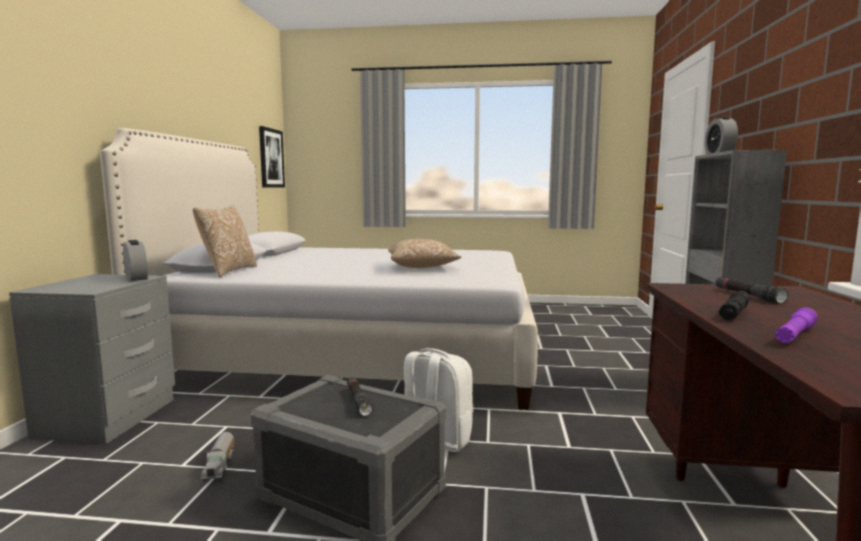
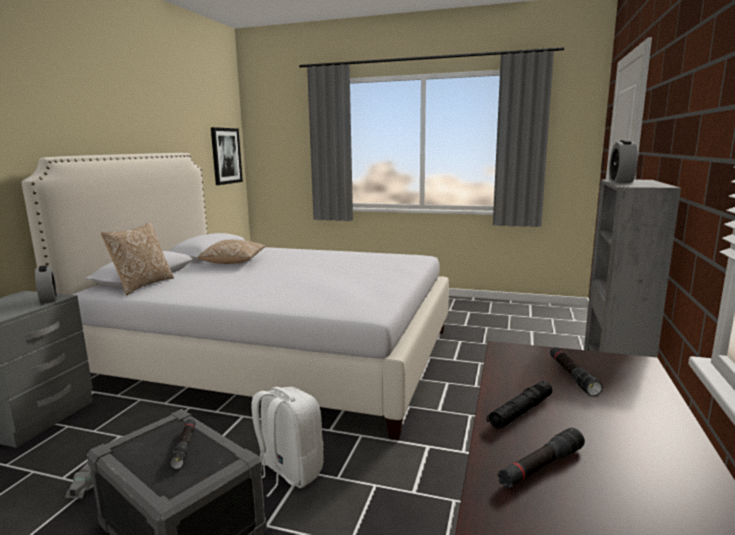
camera: 10 degrees right, 5 degrees up
(422, 267) = (318, 286): pillow -> pillow (234, 262)
(795, 335) = (541, 467): purple flashlight -> black flashlight

